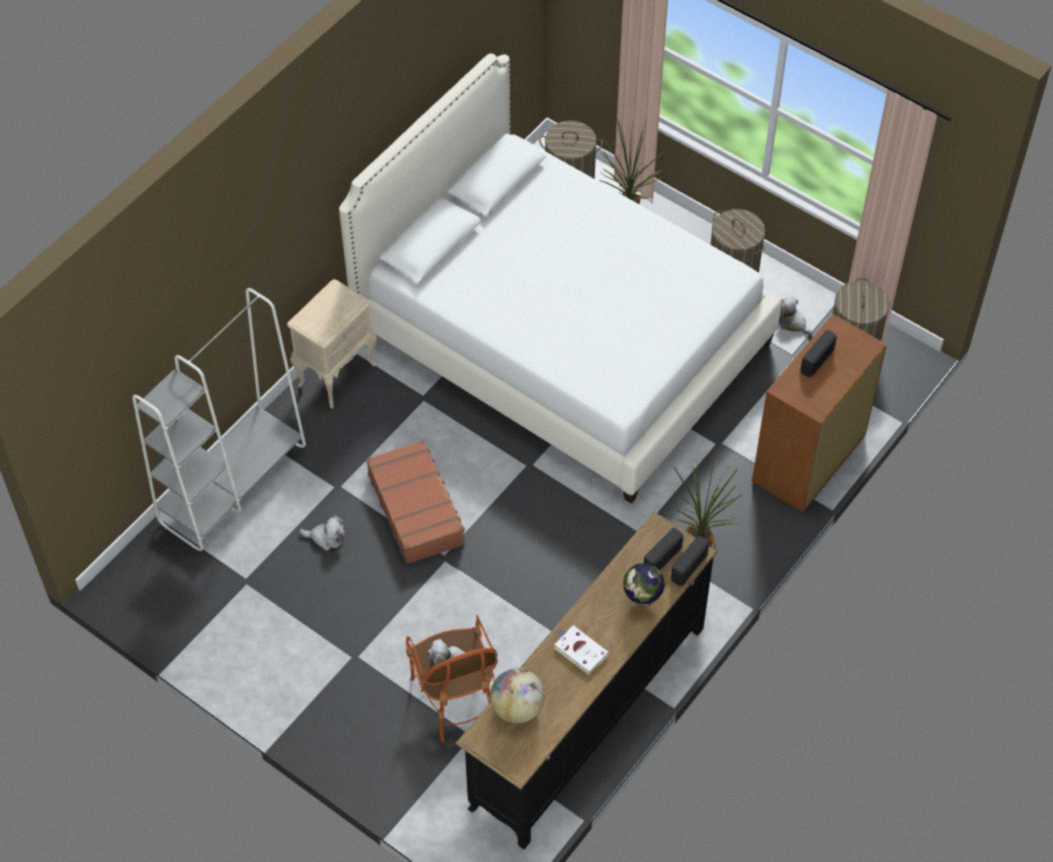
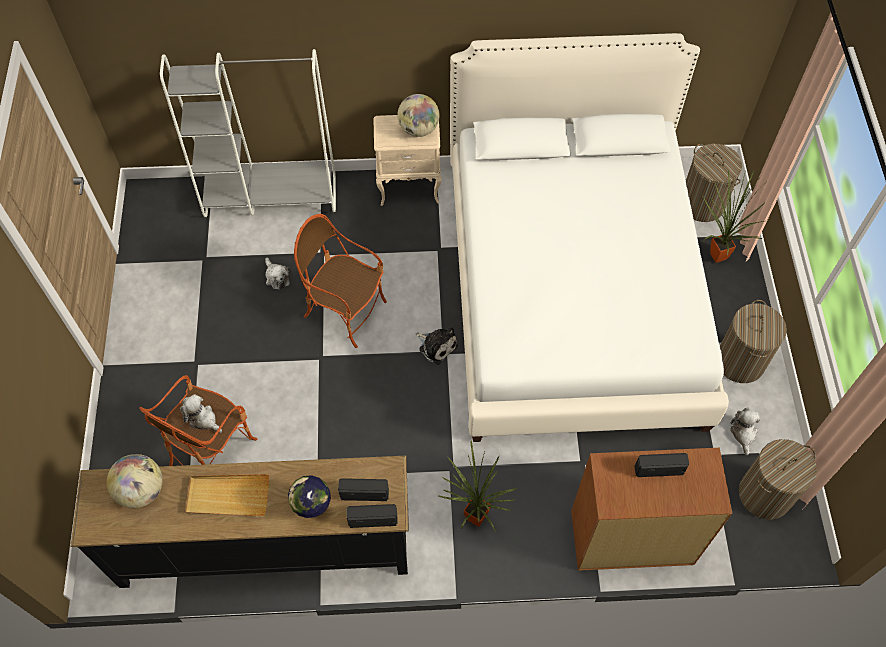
camera: 50 degrees right, 5 degrees up
(337, 302) = (418, 129): none -> globe
(416, 509) = (345, 311): brown suitcase -> armchair
(517, 466) = (436, 346): none -> plush toy
(579, 651) = (228, 496): white book -> beige tray

